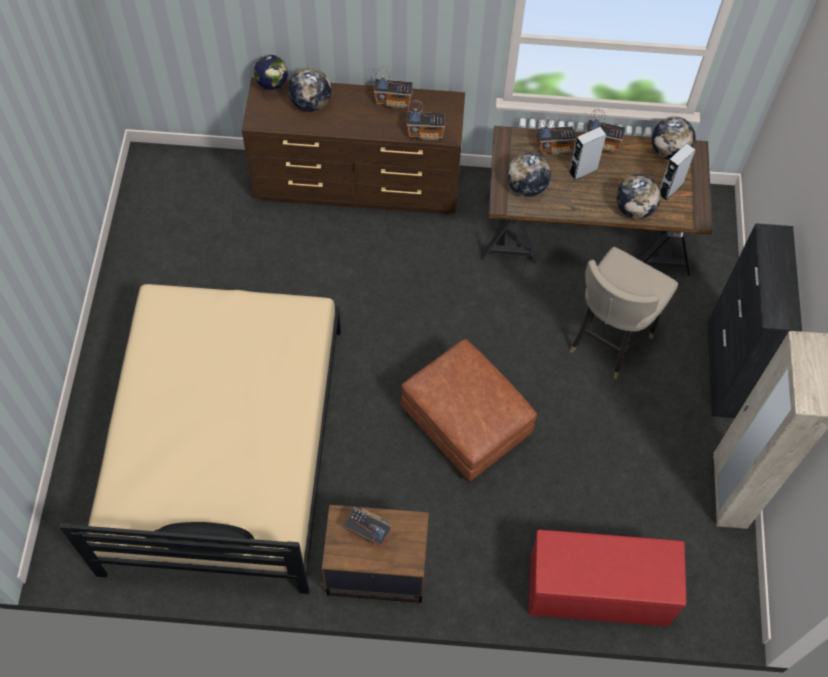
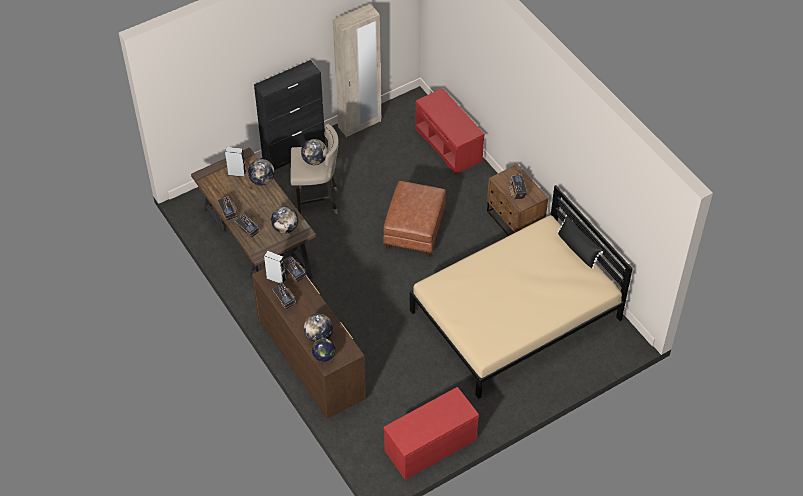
camera: 125 degrees left, 10 degrees down
(140, 227) = (430, 446): none -> red bench
(583, 171) = (254, 211): grey speaker -> grey speaker (276, 279)
(669, 151) = (211, 185): globe -> globe (314, 160)

